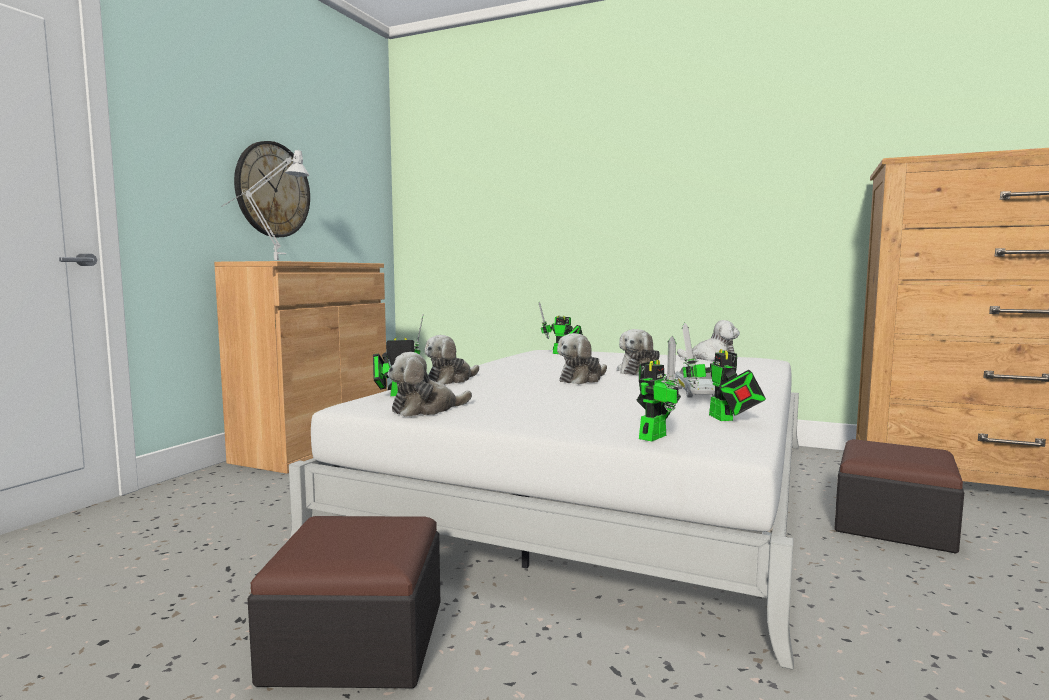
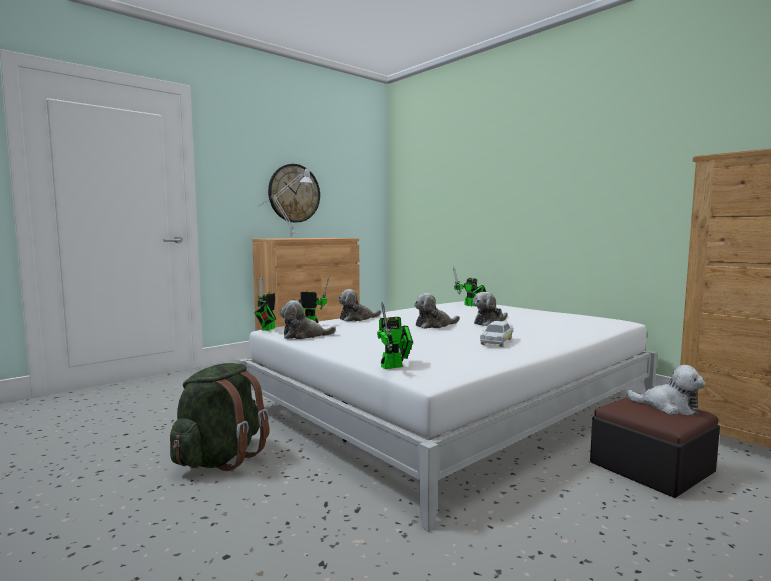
camera: 25 degrees right, 0 degrees up
(356, 641) = (221, 458): ottoman -> green backpack
(711, 358) = (568, 317): plush toy -> plush toy (668, 407)
(723, 418) = (467, 361): toy robot -> toy robot (267, 329)

